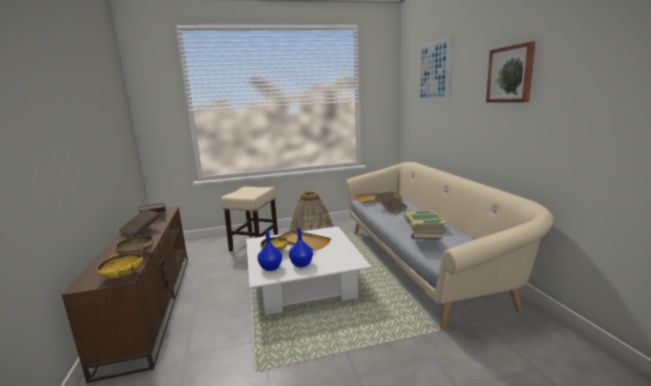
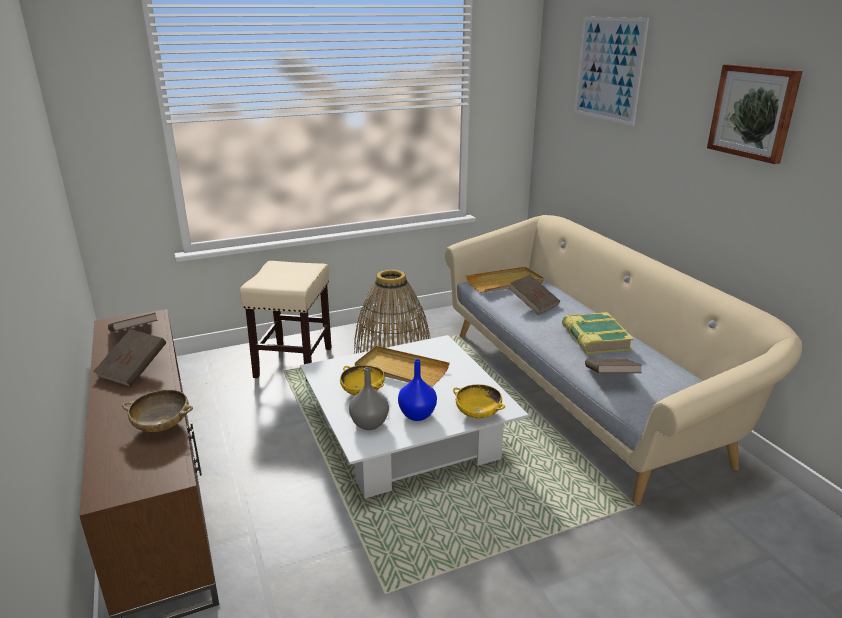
camera: 10 degrees left, 10 degrees up
(123, 276) = (166, 472): yellow bowl -> yellow bowl (478, 414)
(270, 267) = (369, 423): blue vase -> grey vase

